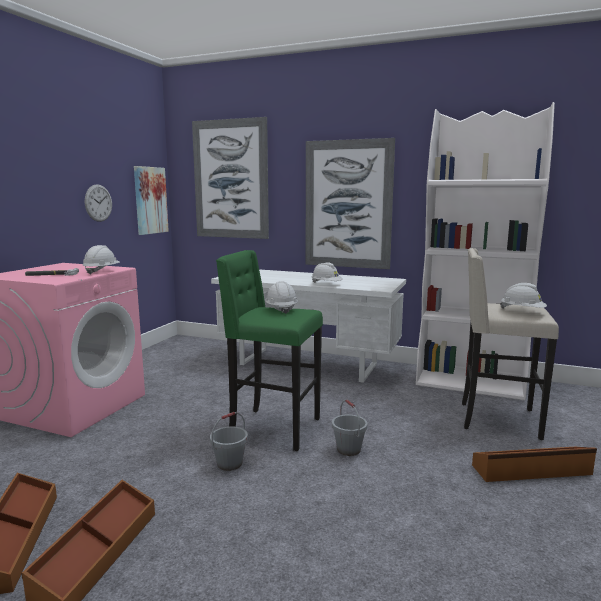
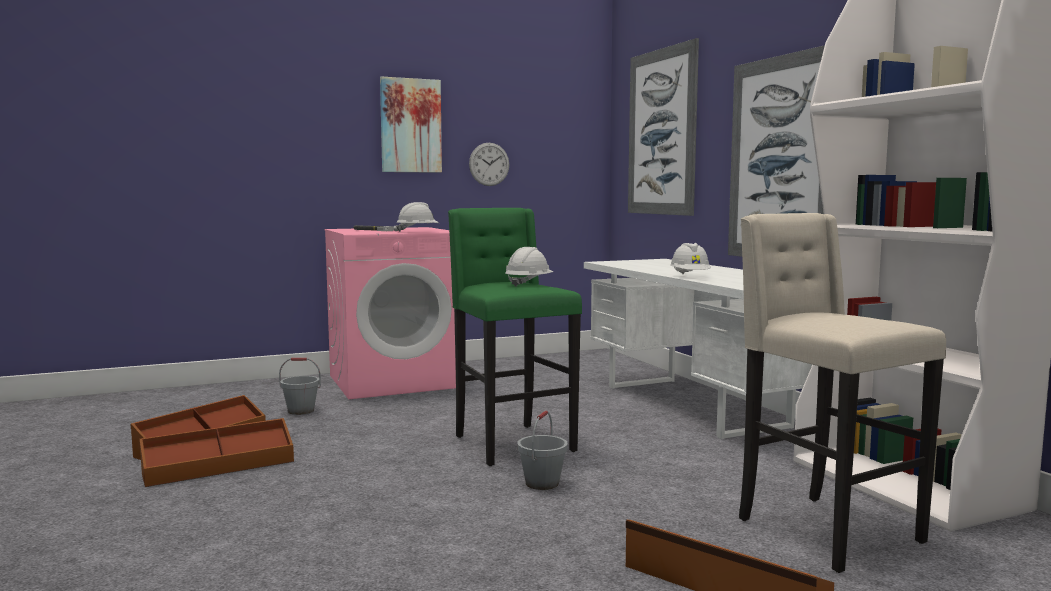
camera: 45 degrees right, 5 degrees down
(150, 200) = (573, 164): picture -> picture (410, 125)
(229, 463) = (413, 453): grey bucket -> grey bucket (301, 411)
(522, 311) = (836, 322): white hard hat -> none

